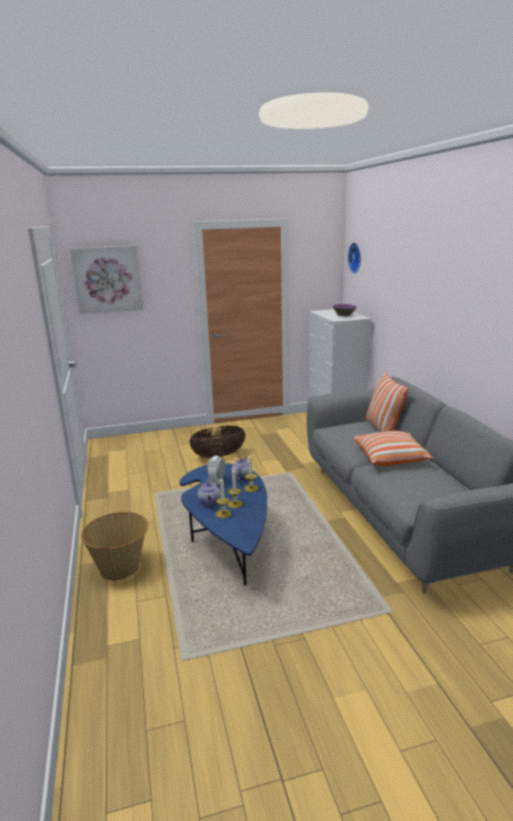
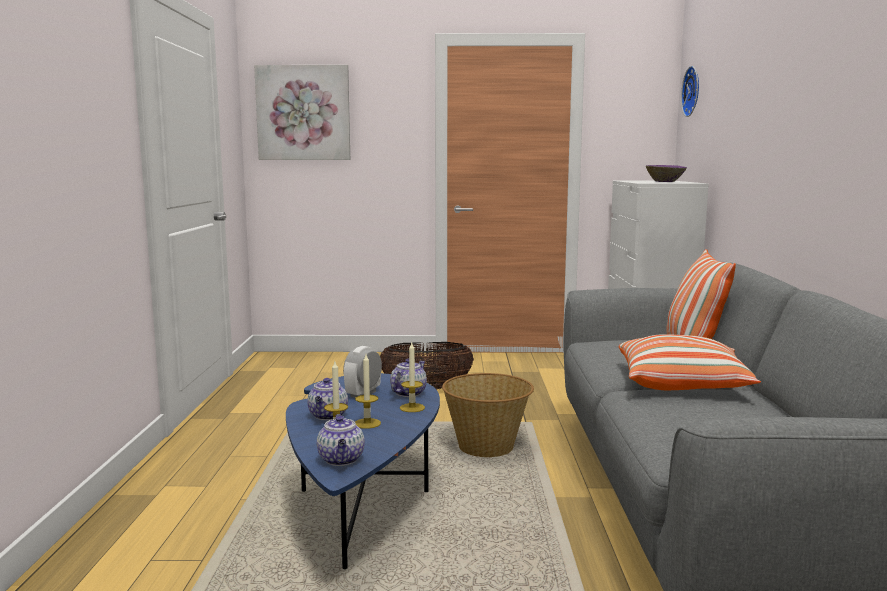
camera: 15 degrees right, 10 degrees down
(120, 567) = (166, 508): basket -> basket (487, 447)
(240, 532) = (341, 460): none -> teapot

